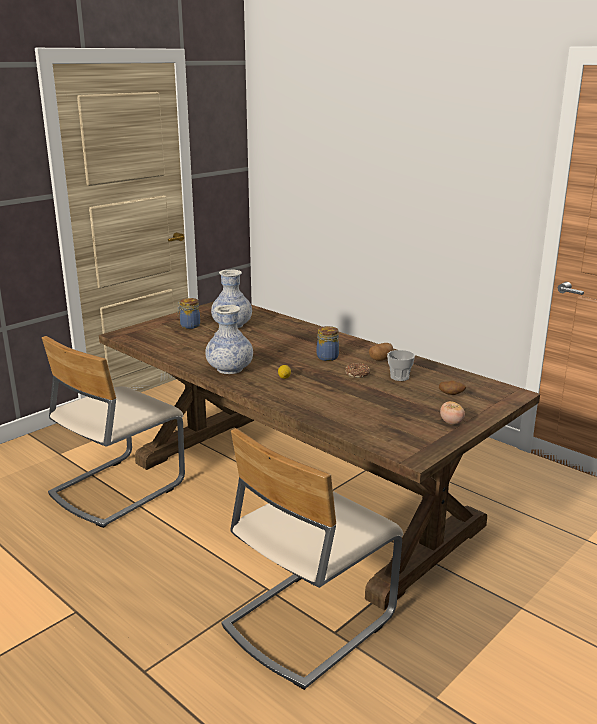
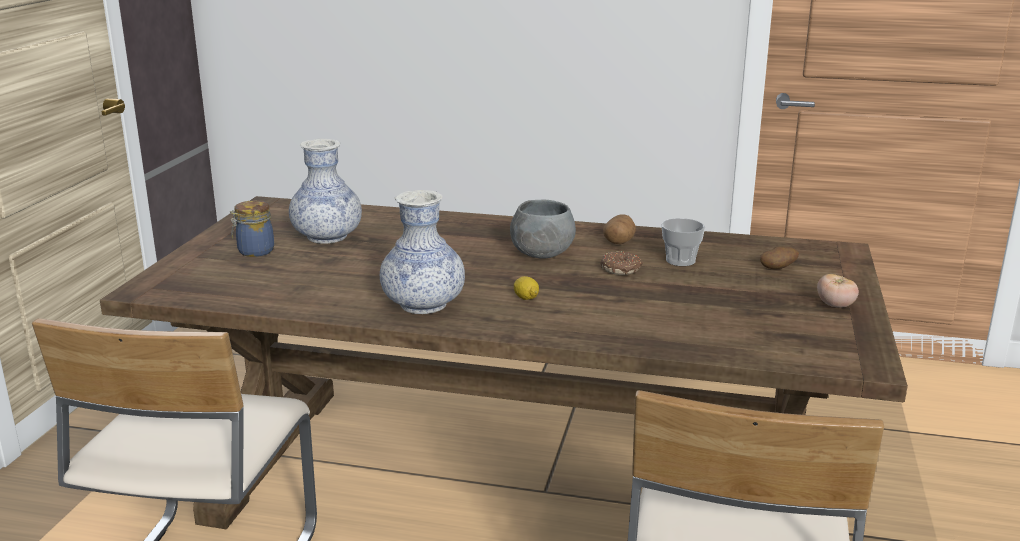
camera: 30 degrees left, 0 degrees up
(326, 357) = (541, 254): jar -> grey bowl

